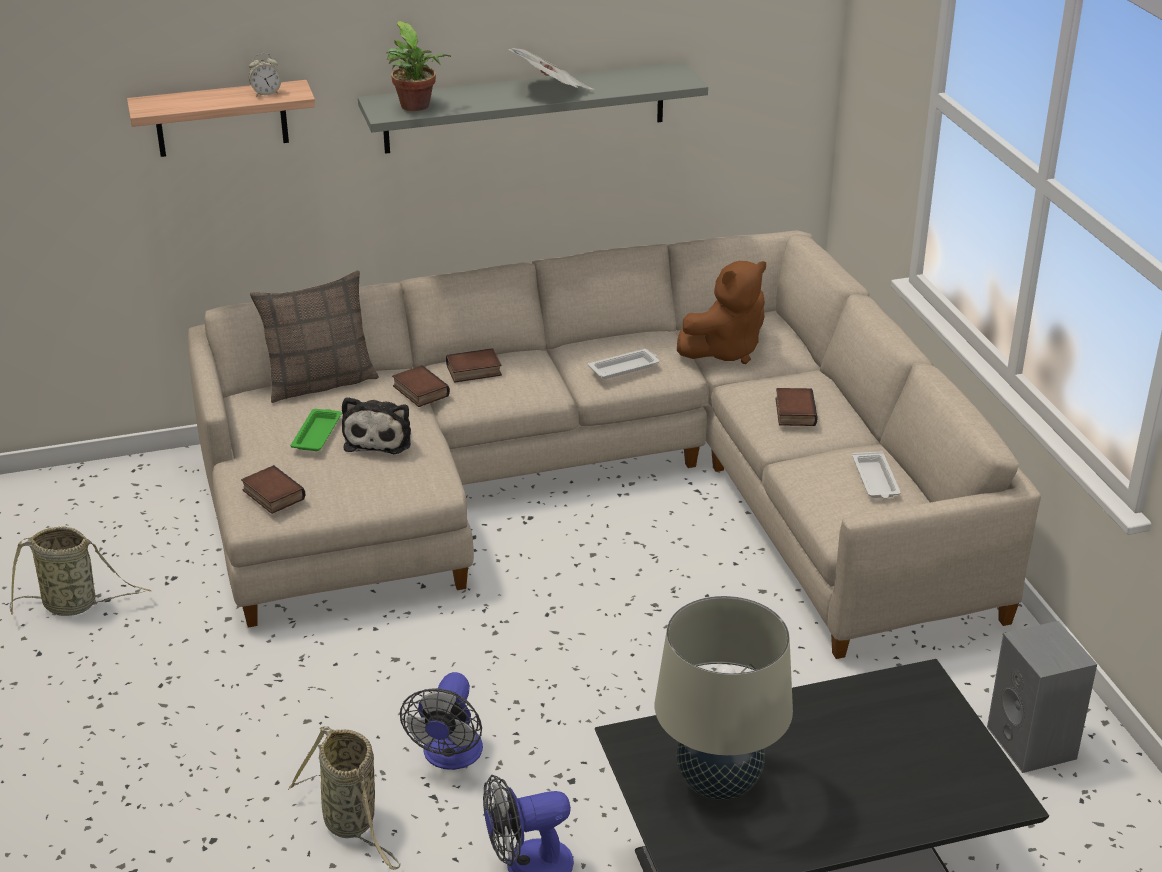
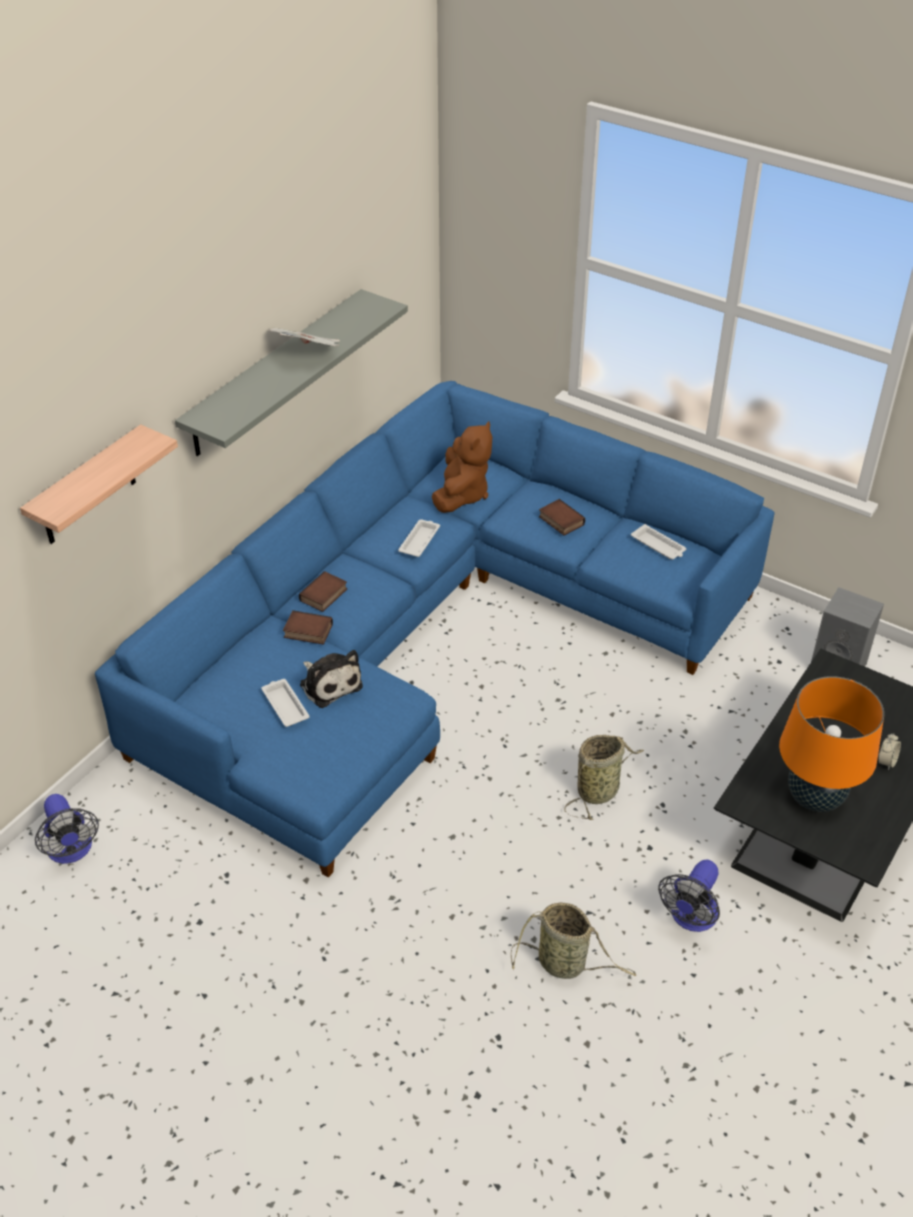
camera: 40 degrees left, 10 degrees up
(74, 605) = (180, 942): basket -> basket (599, 790)
(266, 93) = (131, 452): alarm clock -> alarm clock (886, 761)
(271, 495) = (312, 771): book -> none
(317, 433) = (285, 705): green tray -> white tray
(320, 382) = (227, 663): pillow -> none
(416, 107) = (236, 411): potted plant -> none
(450, 756) = (566, 880): fan -> fan (71, 851)
(598, 488) = (428, 635): beige sofa -> blue sofa
(718, 783) = (814, 798): beige table lamp -> orange table lamp

